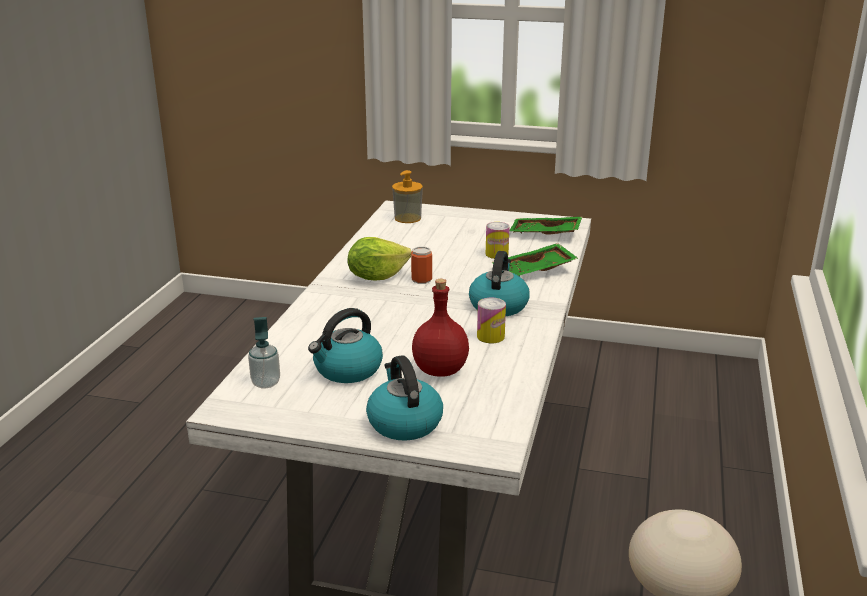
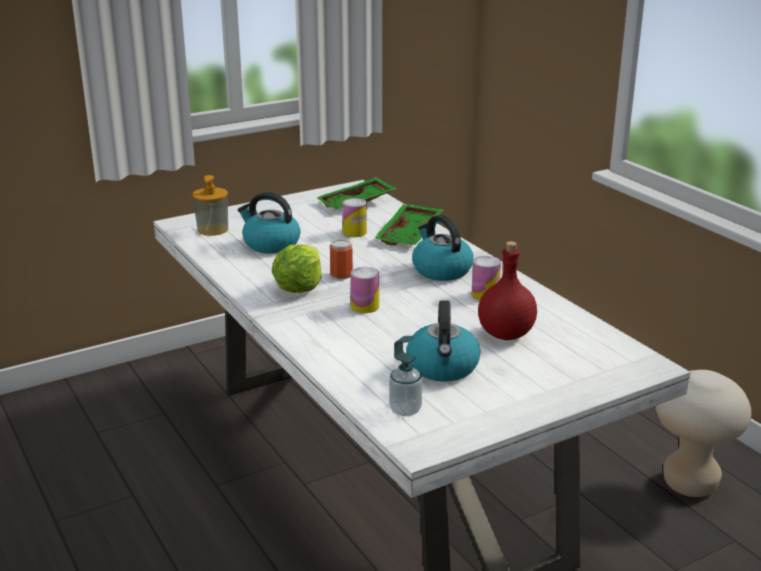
camera: 45 degrees left, 0 degrees up
(389, 307) = (365, 306): none -> can
(404, 422) = (563, 381): kettle -> kettle (270, 244)

